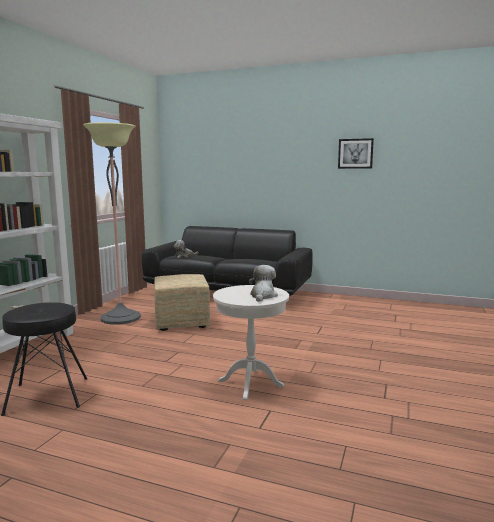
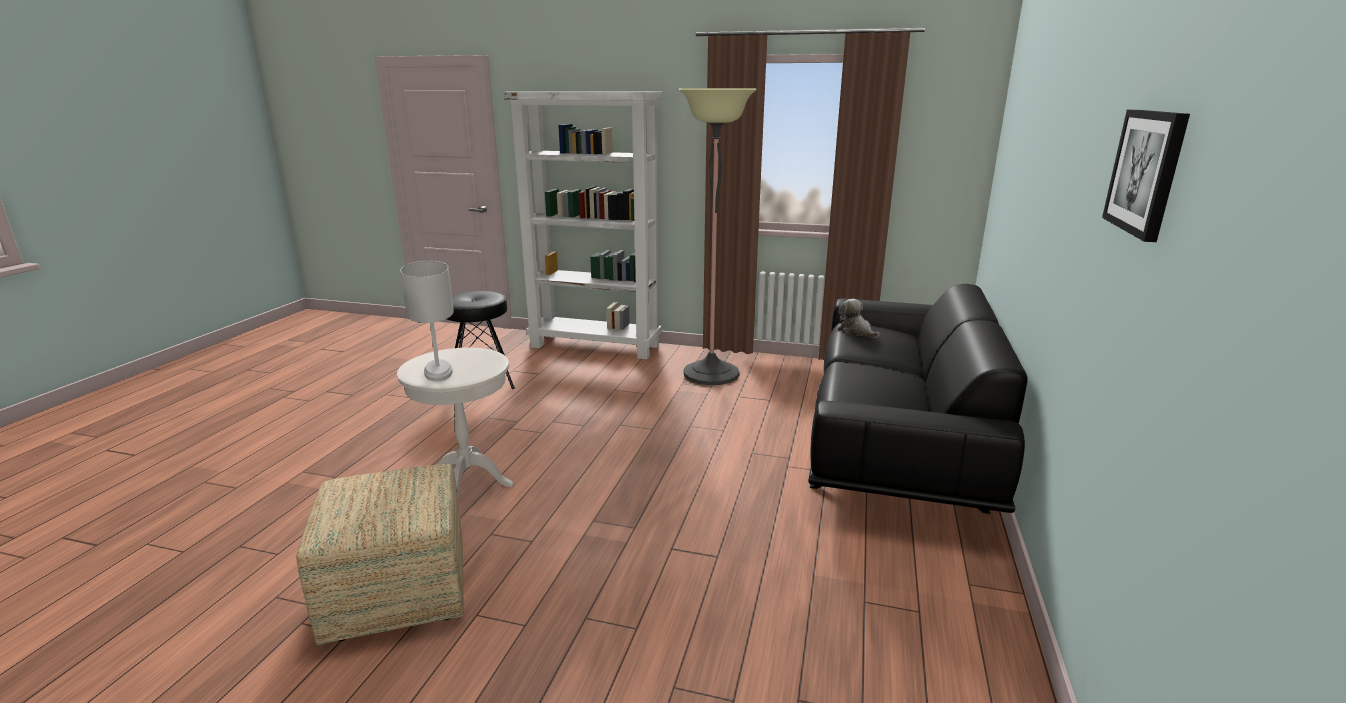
camera: 85 degrees right, 10 degrees up
(182, 322) = (702, 415): ottoman -> ottoman (396, 594)
(262, 296) = (438, 372): plush toy -> white table lamp

